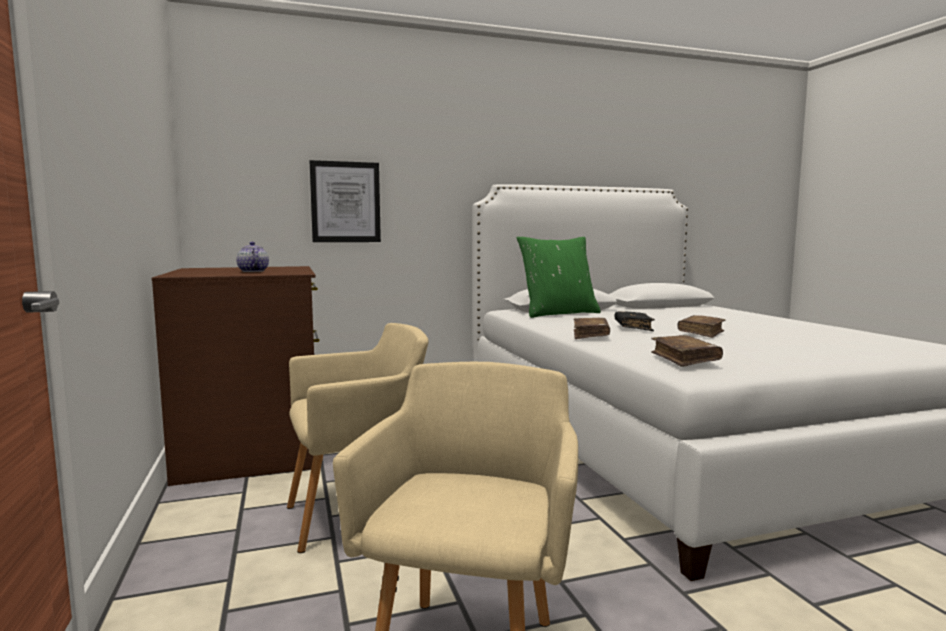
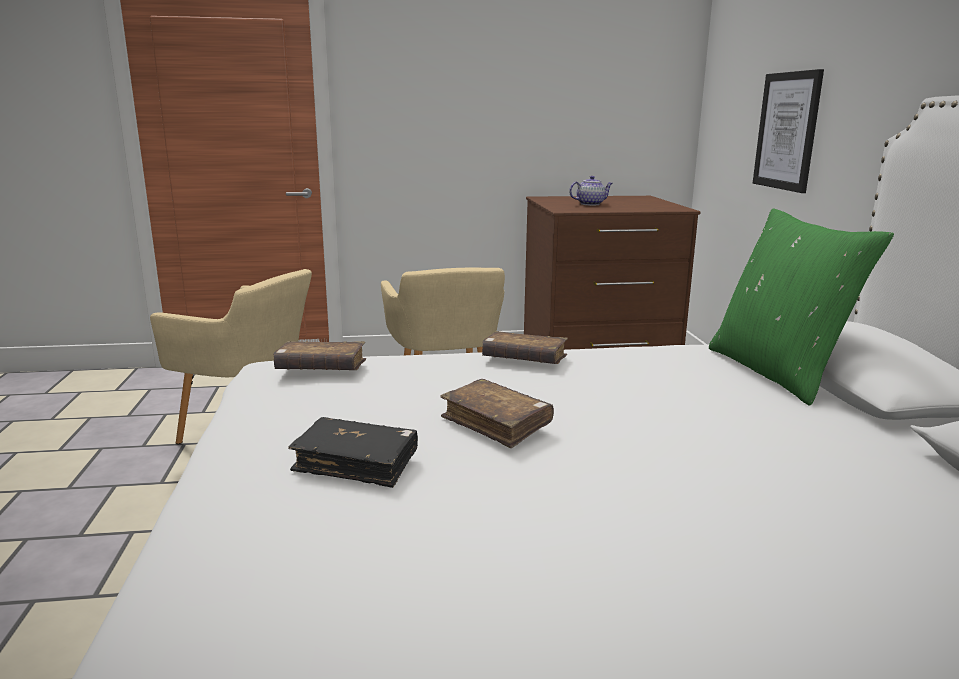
camera: 100 degrees right, 10 degrees up
(633, 327) = (586, 393): black book -> black book (356, 463)

